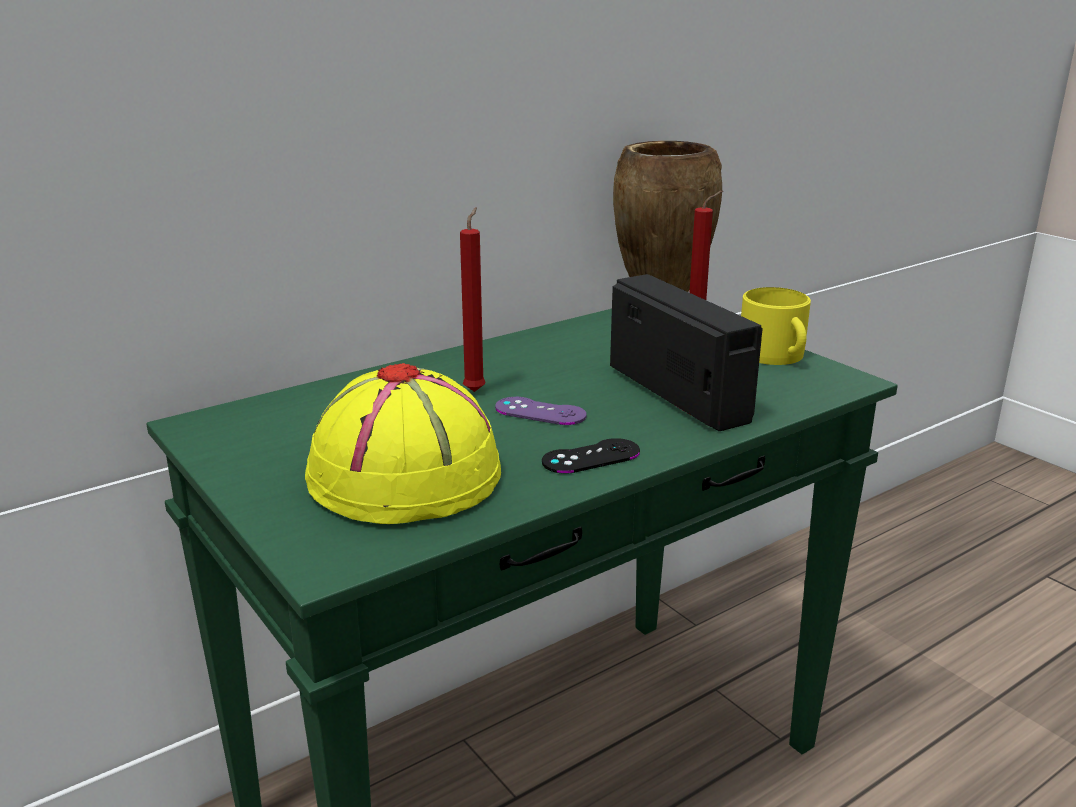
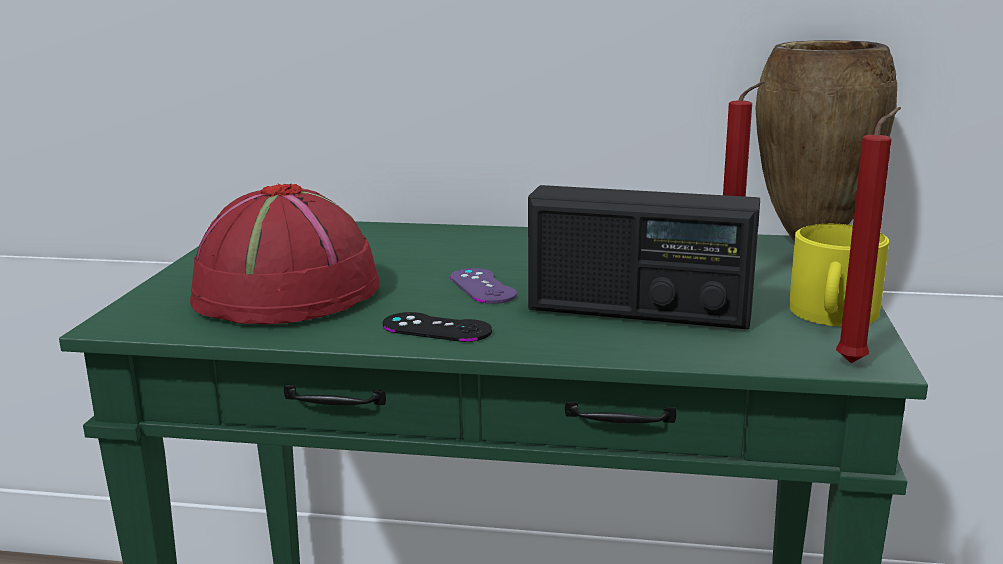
camera: 45 degrees right, 5 degrees down
(406, 477) = (285, 294): yellow hat -> red hat
(476, 390) = (474, 258): red candle -> red candle (855, 362)
(679, 393) = (638, 312): radio -> radio turned 90 degrees clockwise

